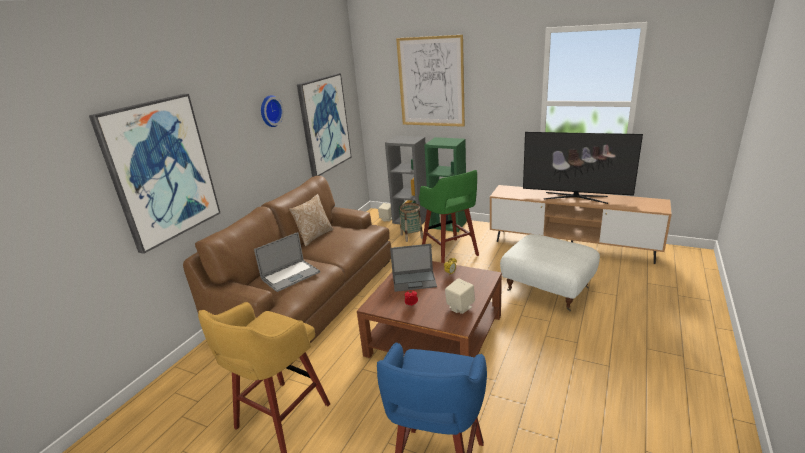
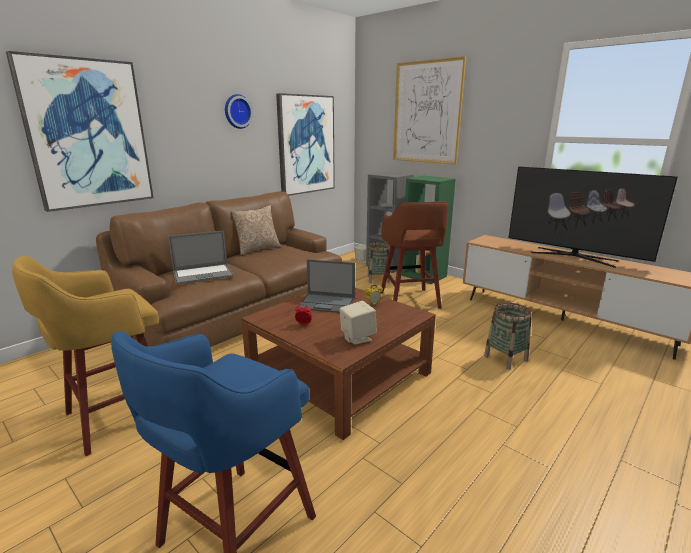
camera: 15 degrees right, 5 degrees down
(450, 253) = (409, 301): green stool -> brown stool
(546, 290) = (505, 358): white ottoman -> basket

